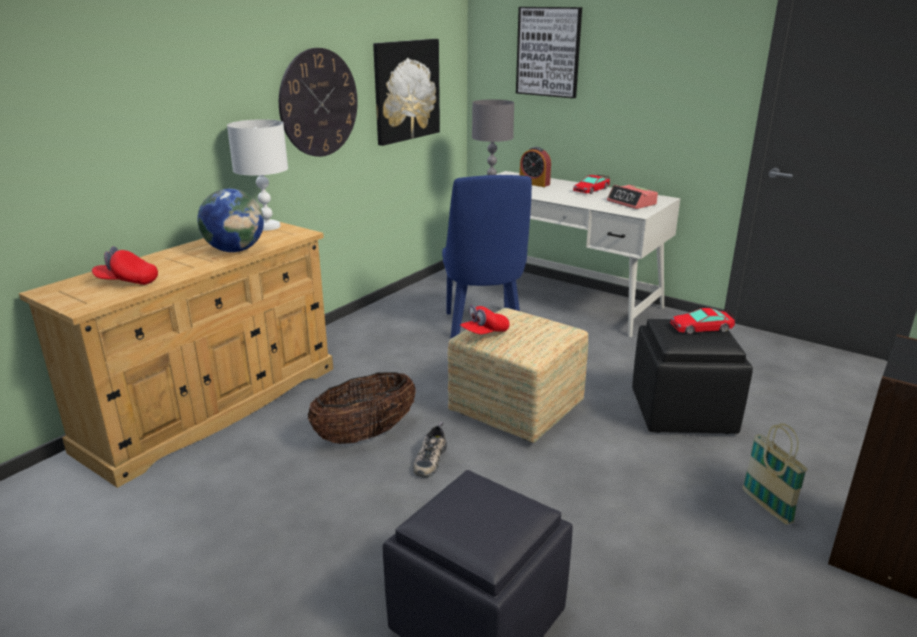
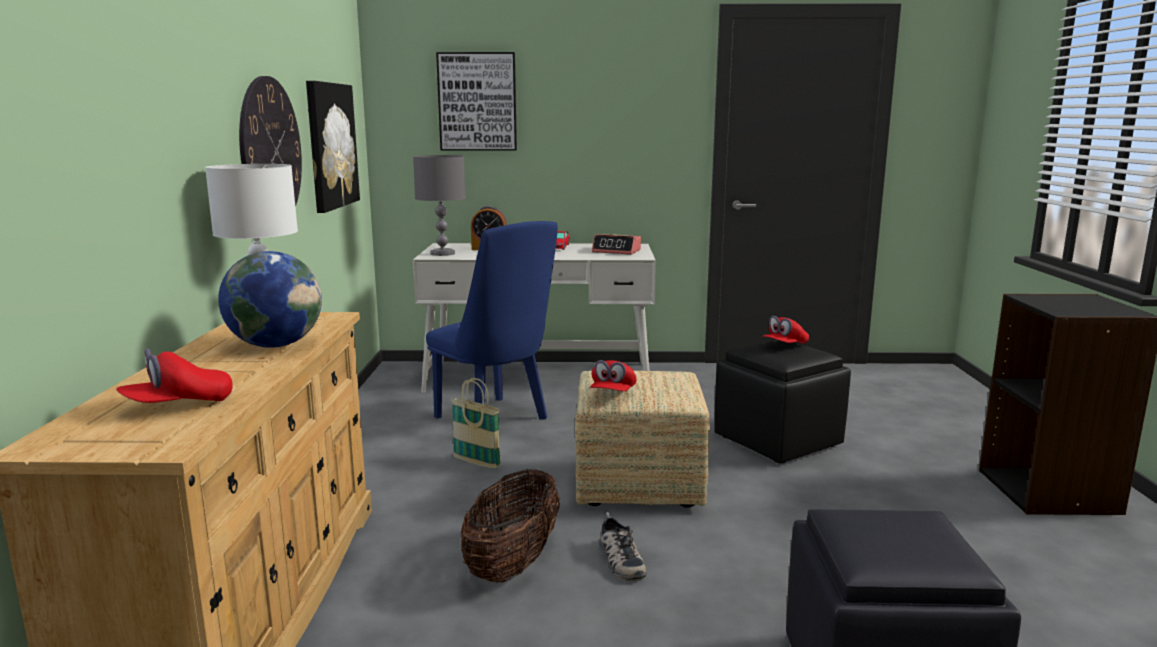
camera: 35 degrees left, 10 degrees down
(701, 328) = (784, 346): toy car -> red cap
(766, 507) = (935, 490): basket -> basket (476, 463)

